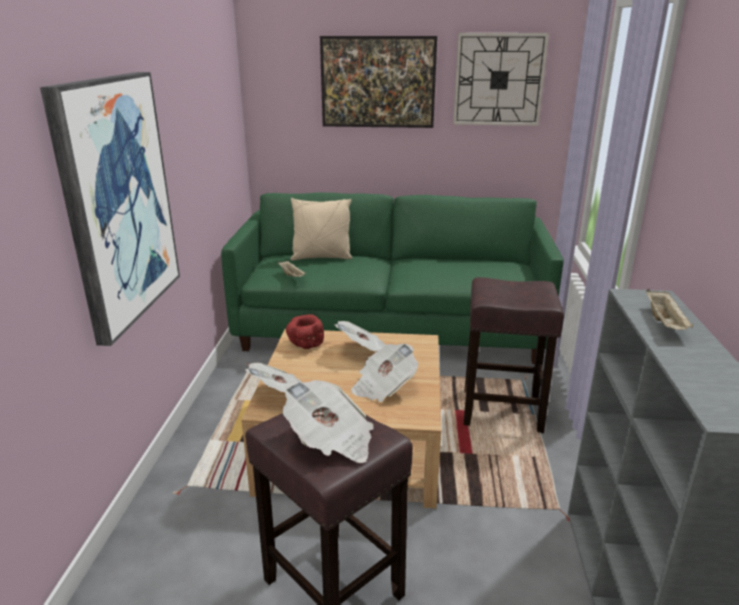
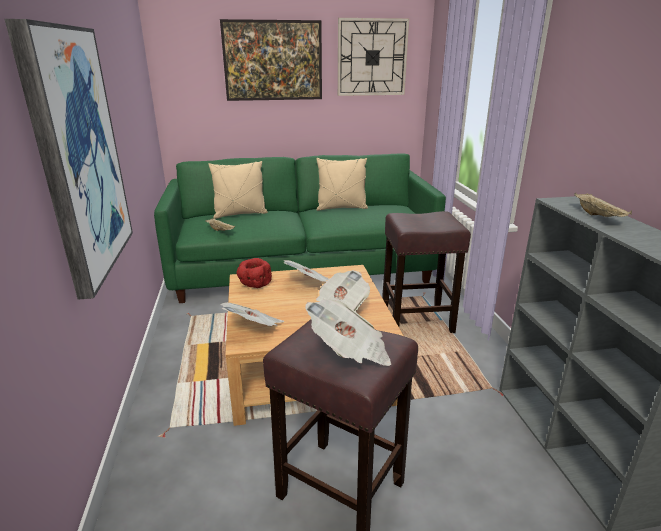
camera: 15 degrees left, 0 degrees up
(441, 260) = (341, 208): none -> beige pillow

